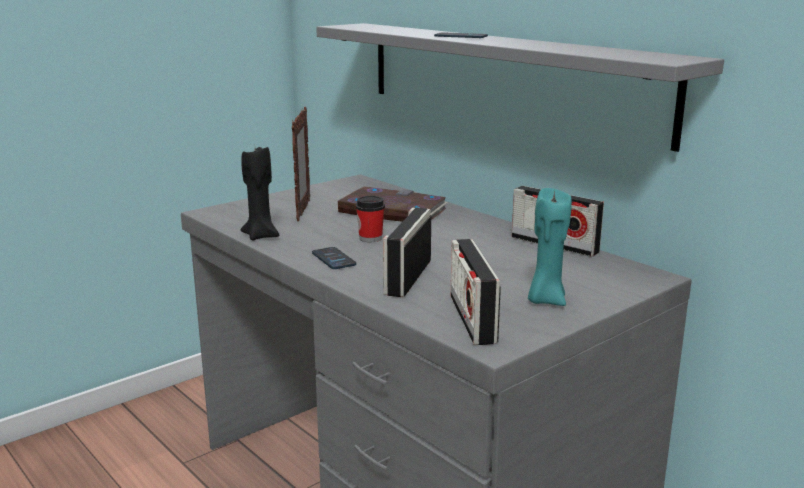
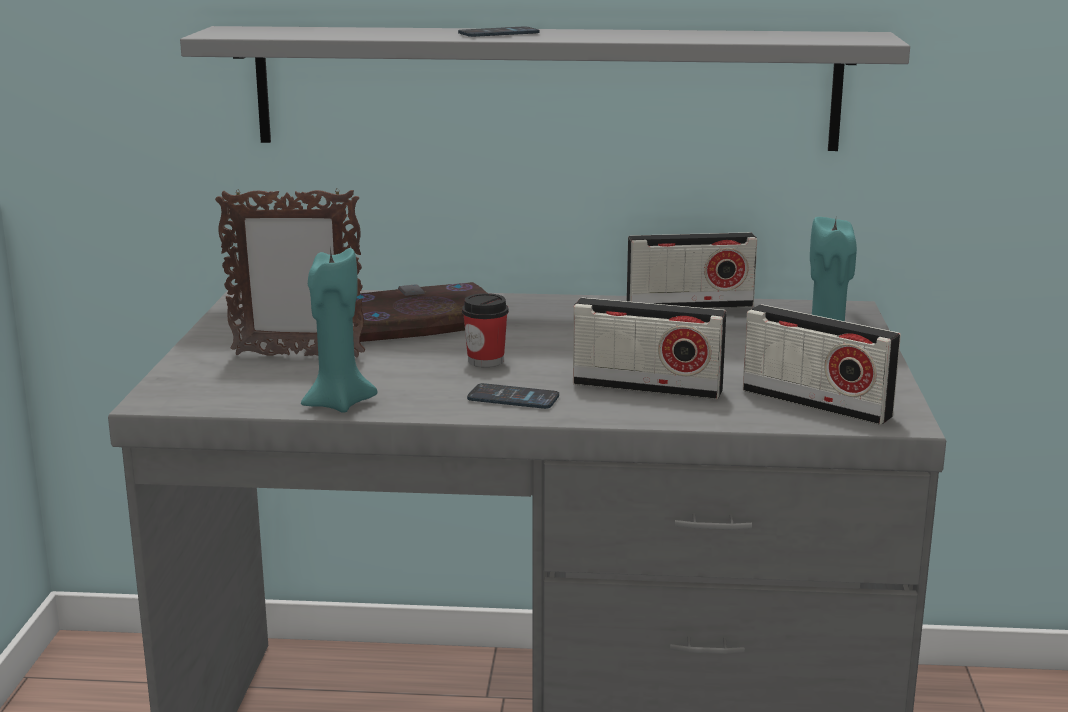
camera: 45 degrees left, 0 degrees up
(261, 236) = (338, 403): black candle -> turquoise candle
(303, 210) = (297, 355): picture frame -> picture frame turned 135 degrees clockwise
(408, 277) = (647, 387): radio -> radio turned 45 degrees counterclockwise

